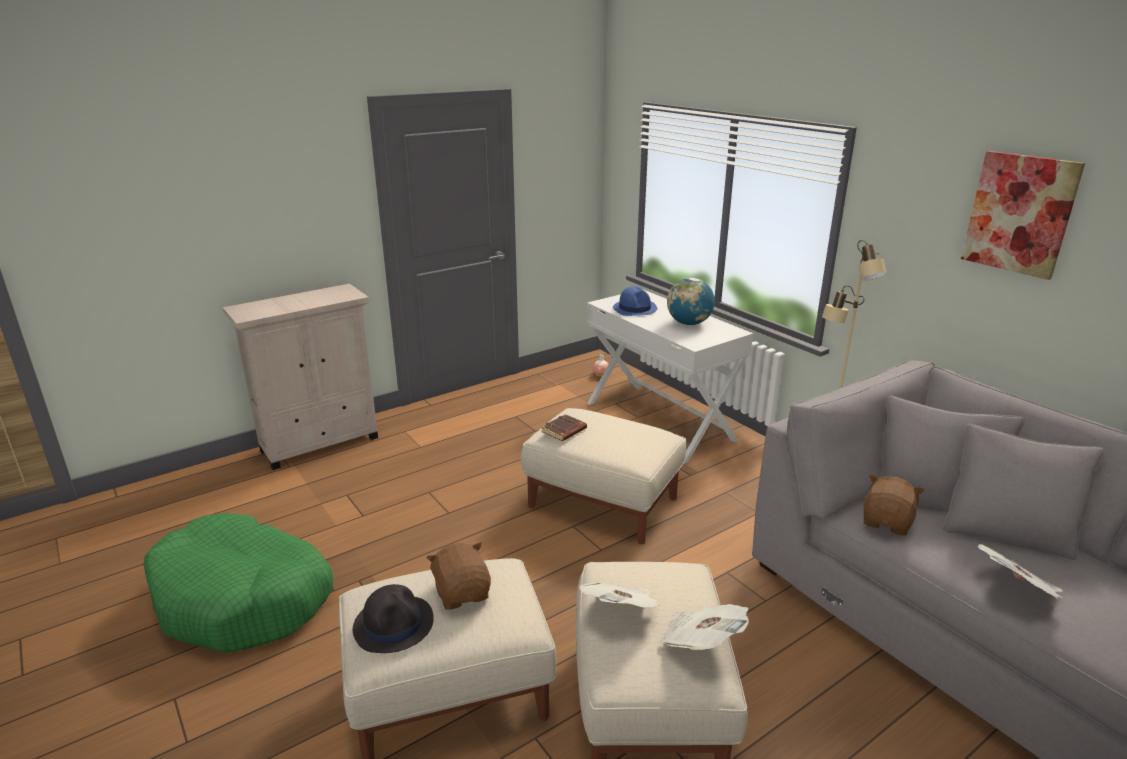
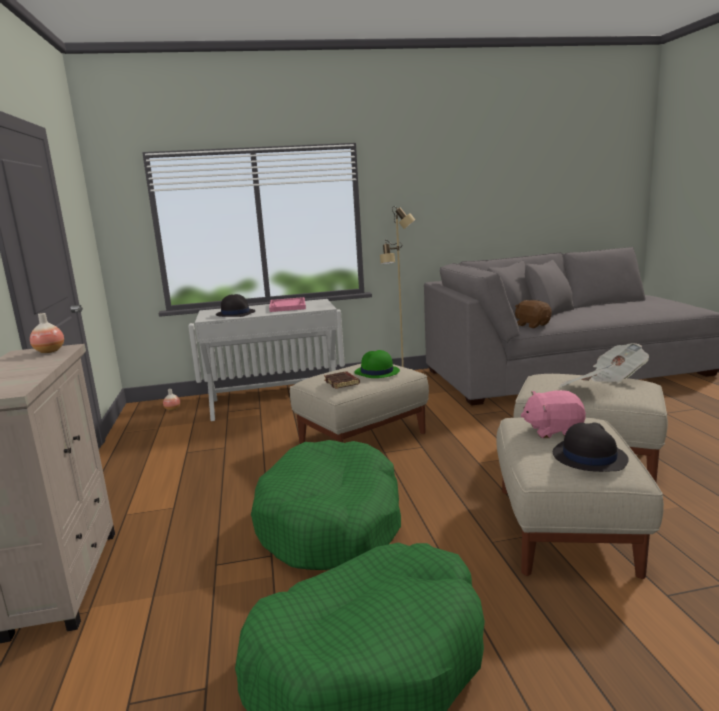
camera: 65 degrees left, 10 degrees down
(344, 294) = (49, 351): none -> vase
(418, 531) = (331, 523): none -> green dog bed
(462, 593) = (553, 431): brown plush toy -> pink plush toy
(610, 443) = (376, 372): none -> green hat
(635, 308) = (235, 313): blue hat -> black hat
(689, 323) = (288, 306): globe -> pink tray
(1017, 590) = (597, 316): newspaper -> none
(1020, 214) = (461, 172): picture -> none

